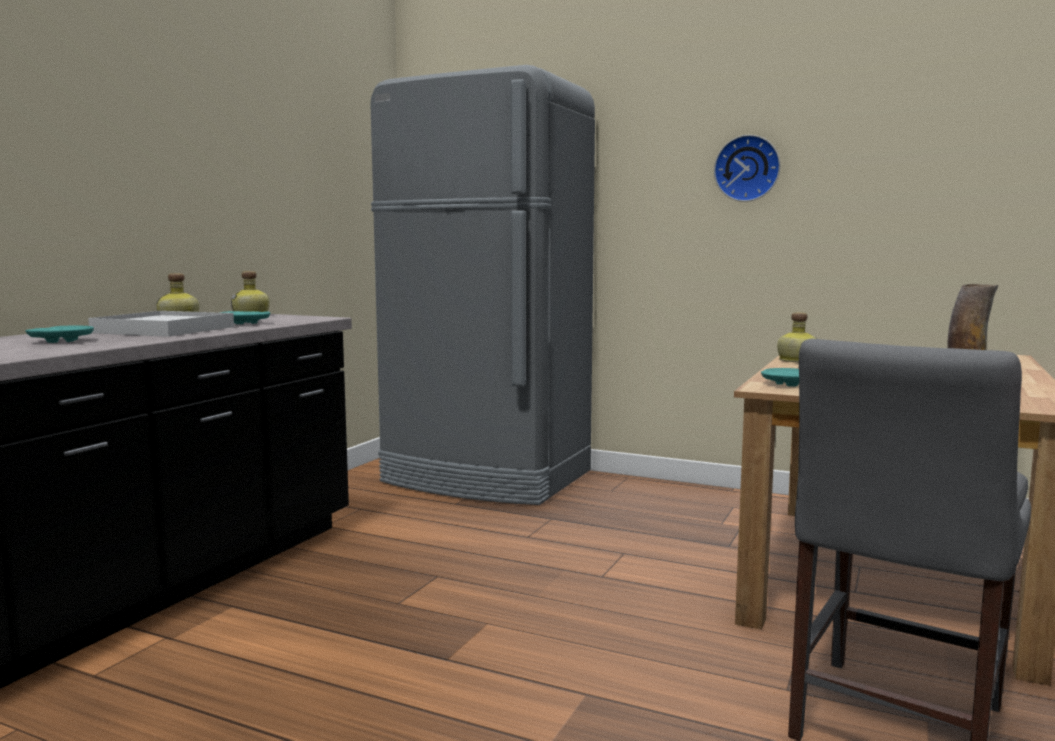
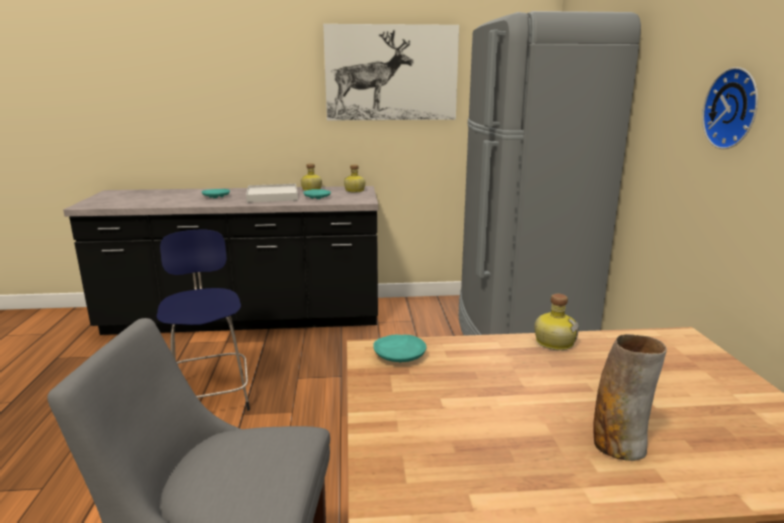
camera: 60 degrees right, 10 degrees up
(248, 131) = (391, 73): none -> picture
(350, 677) = (210, 396): none -> blue stool

